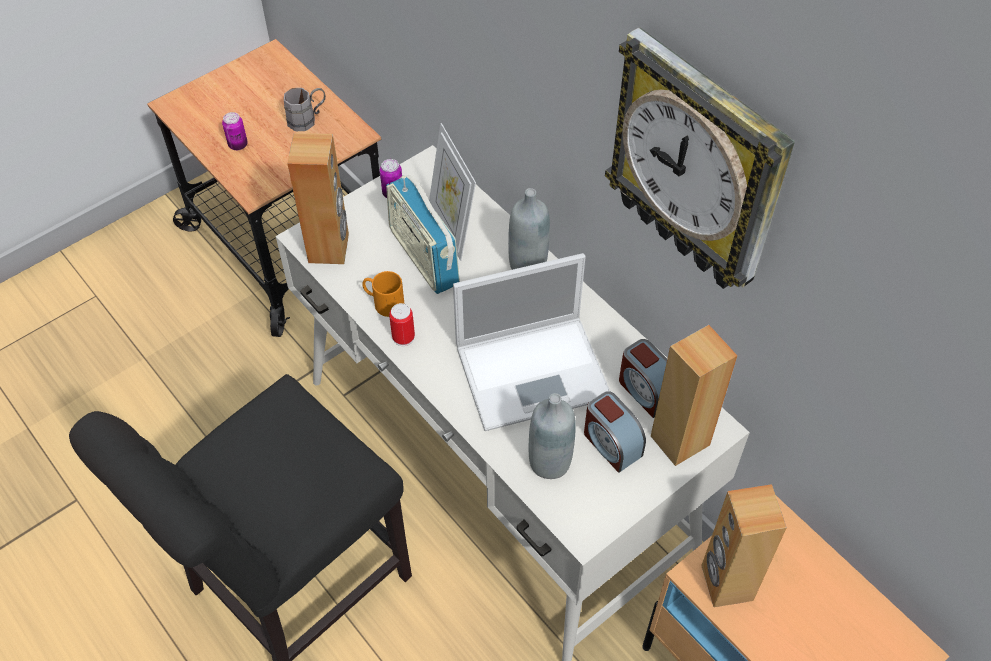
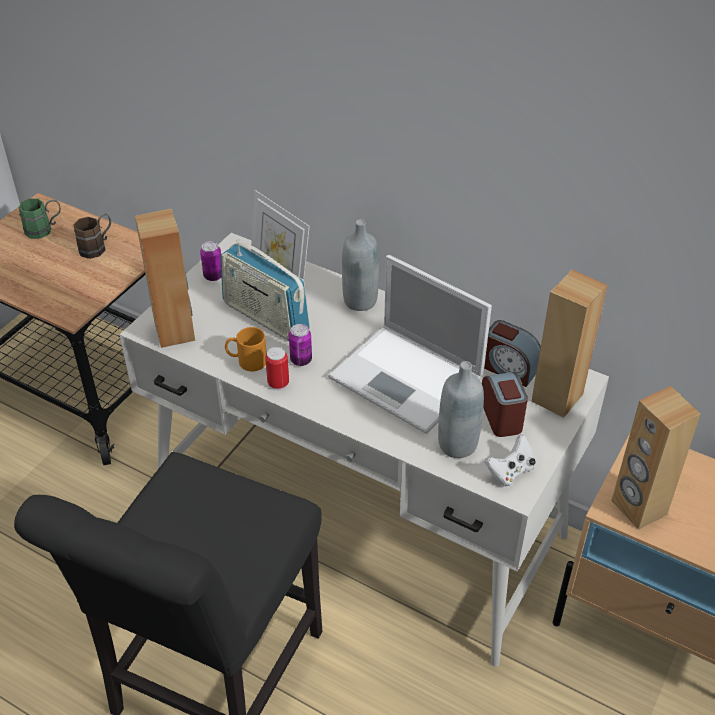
camera: 20 degrees left, 10 degrees down
(238, 145) = (39, 281): can -> can (301, 360)
(265, 85) = (44, 229): none -> green mug
(307, 119) = (97, 247): grey mug -> brown mug
(535, 371) = (408, 378): laptop -> laptop turned 75 degrees clockwise
(588, 510) = (510, 472): none -> white game controller
(611, 443) = (502, 416): alarm clock -> alarm clock turned 135 degrees counterclockwise
(697, 166) = (527, 135): wall clock -> none

